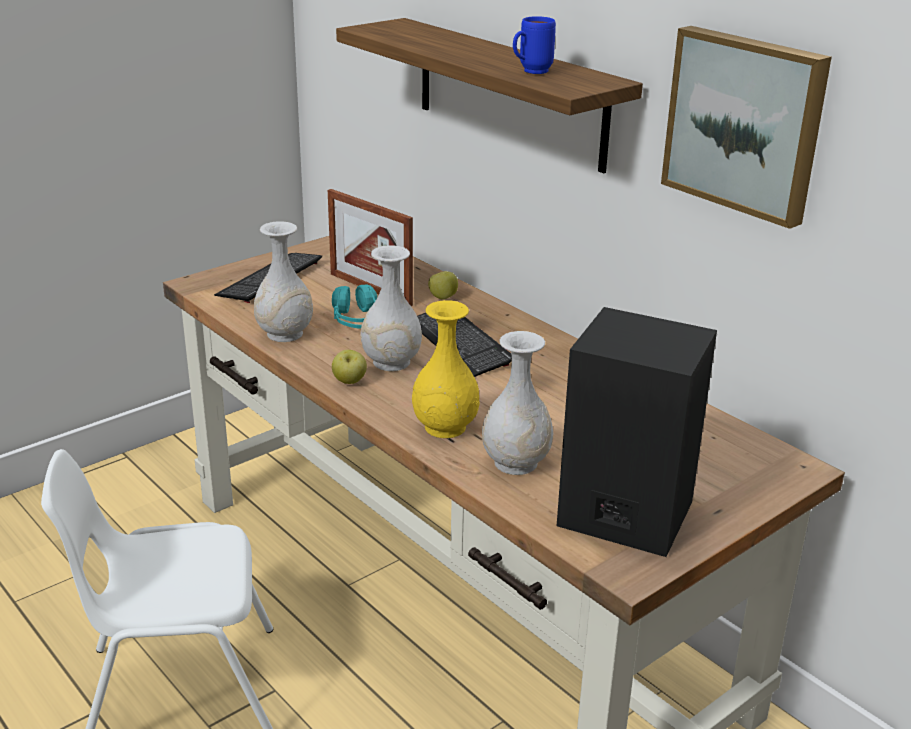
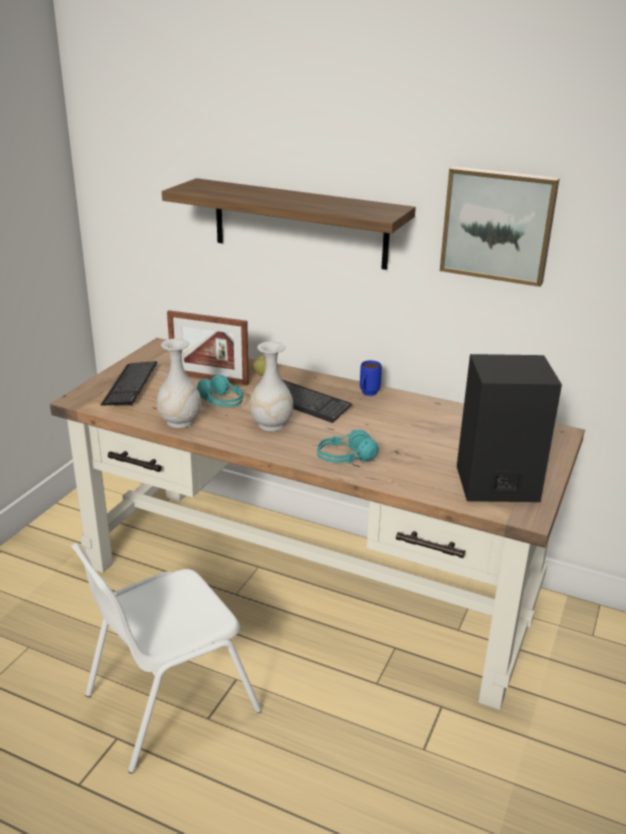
camera: 25 degrees left, 0 degrees up
(349, 382) = (256, 444): apple -> none
(444, 427) = (345, 458): yellow vase -> turquoise headphones
(516, 463) = (409, 469): white vase -> none
(530, 72) = (341, 207): blue mug -> blue mug (367, 394)

